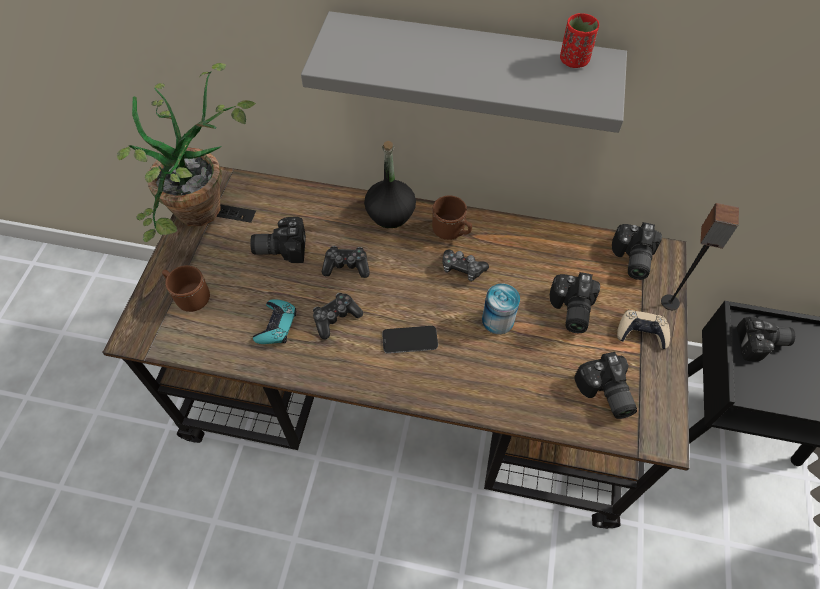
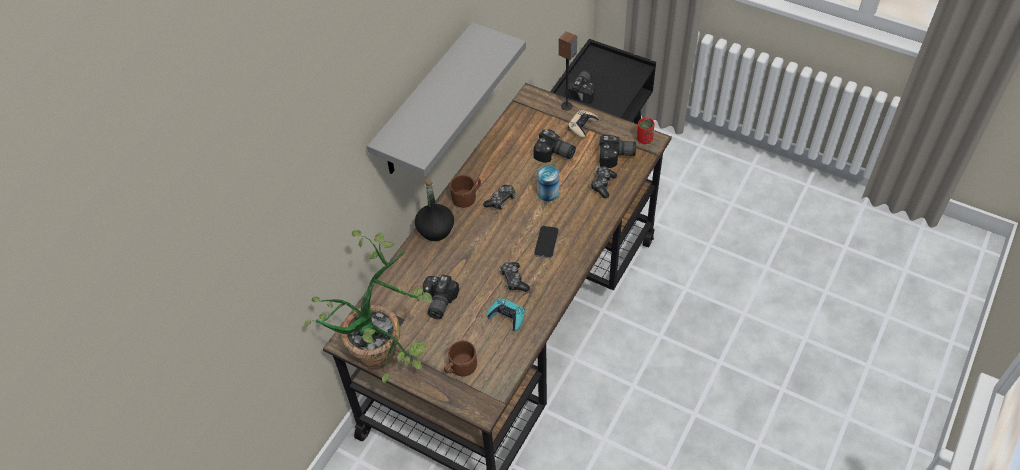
camera: 70 degrees left, 5 degrees down
(346, 266) = (472, 265): game controller -> game controller (602, 184)
(574, 60) = (470, 45): red cup -> red cup (644, 139)
(631, 259) = (528, 113): camera -> none

